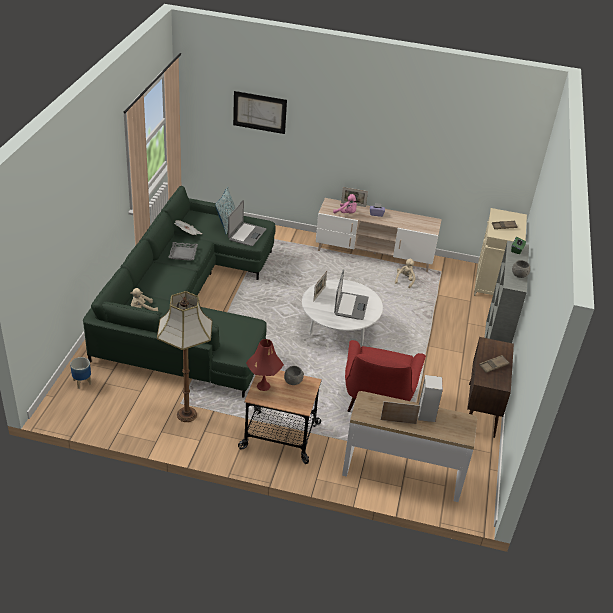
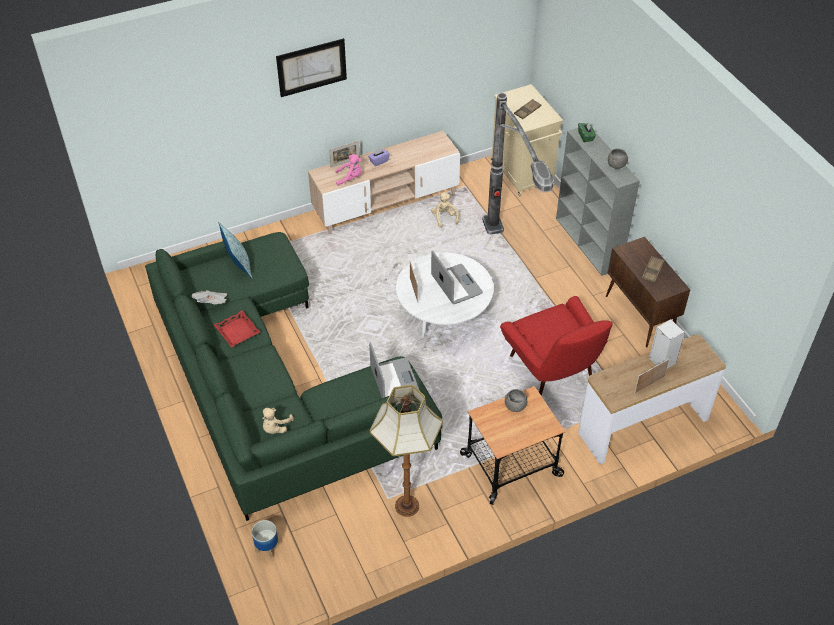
camera: 35 degrees left, 10 degrees up
(183, 253) = (237, 331): grey tray -> red tray
(246, 234) = (273, 265): laptop -> laptop (394, 381)
(259, 112) = (205, 112): picture -> picture (312, 67)
(263, 386) = (495, 430): red table lamp -> none
(416, 331) = (509, 269): none -> floor lamp

